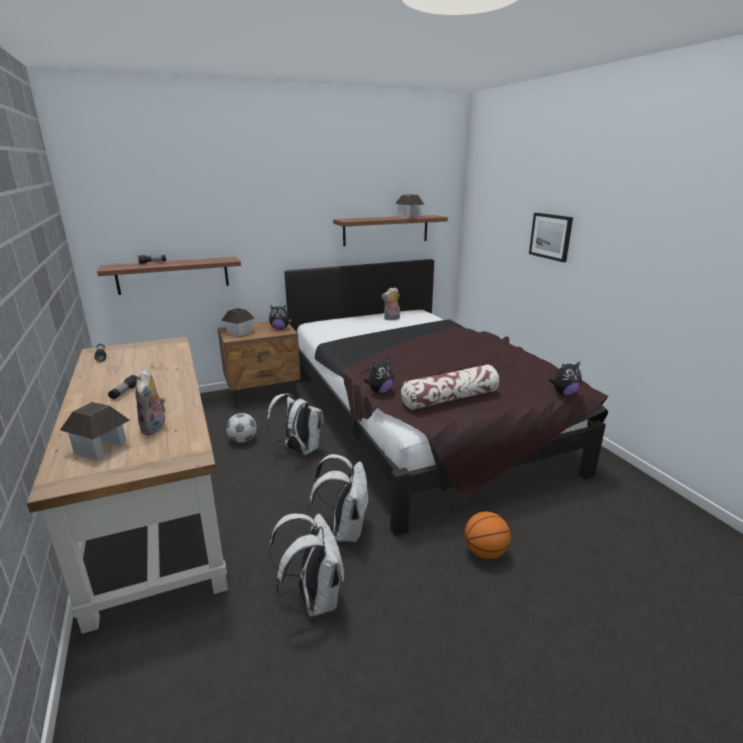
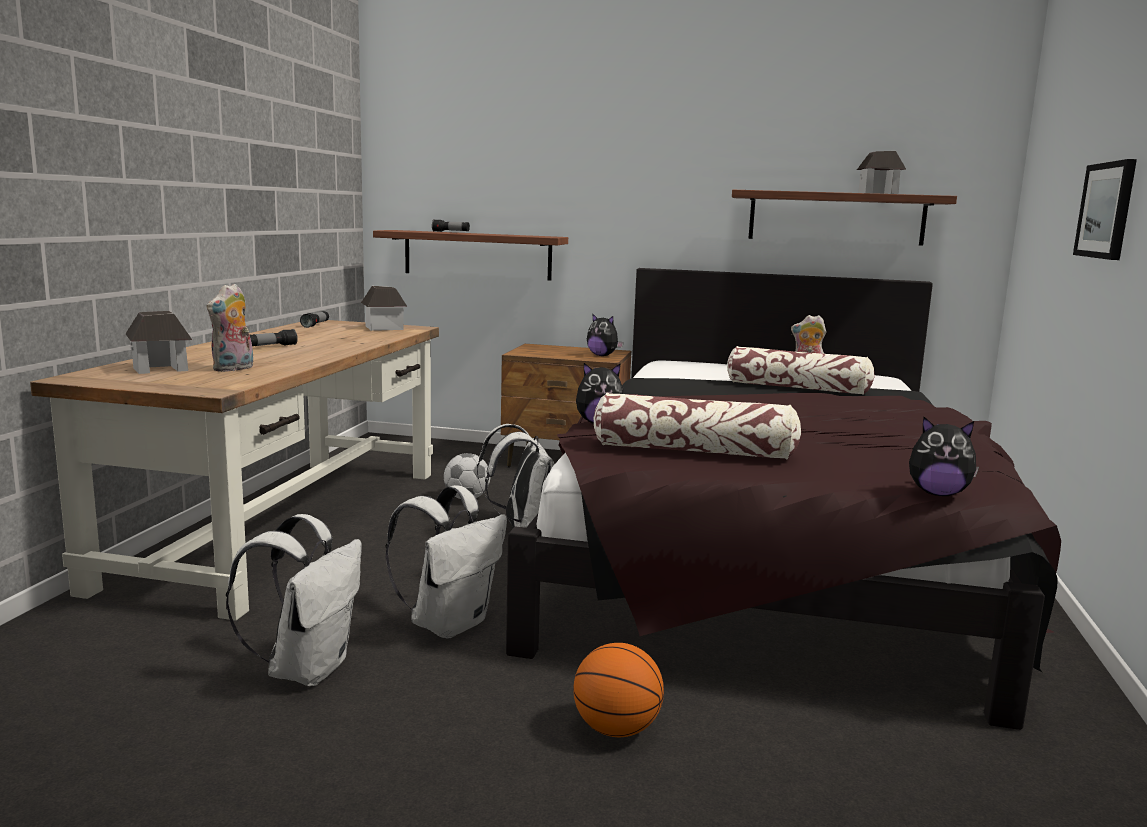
camera: 35 degrees right, 10 degrees down
(239, 332) = (542, 350): toy house -> toy house (384, 328)
(404, 331) = (797, 388): none -> pillow

